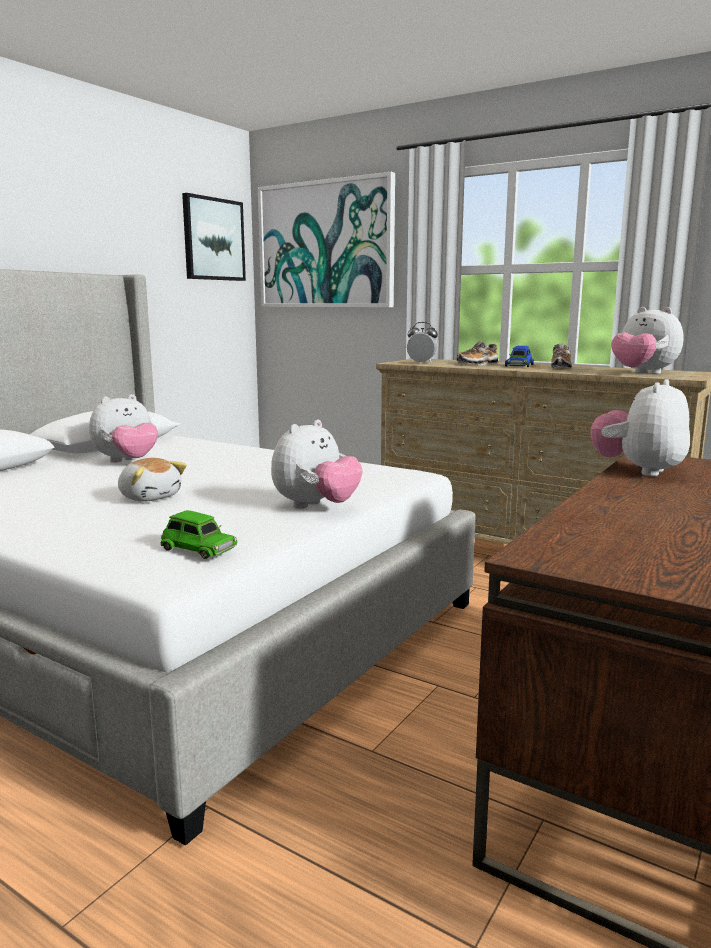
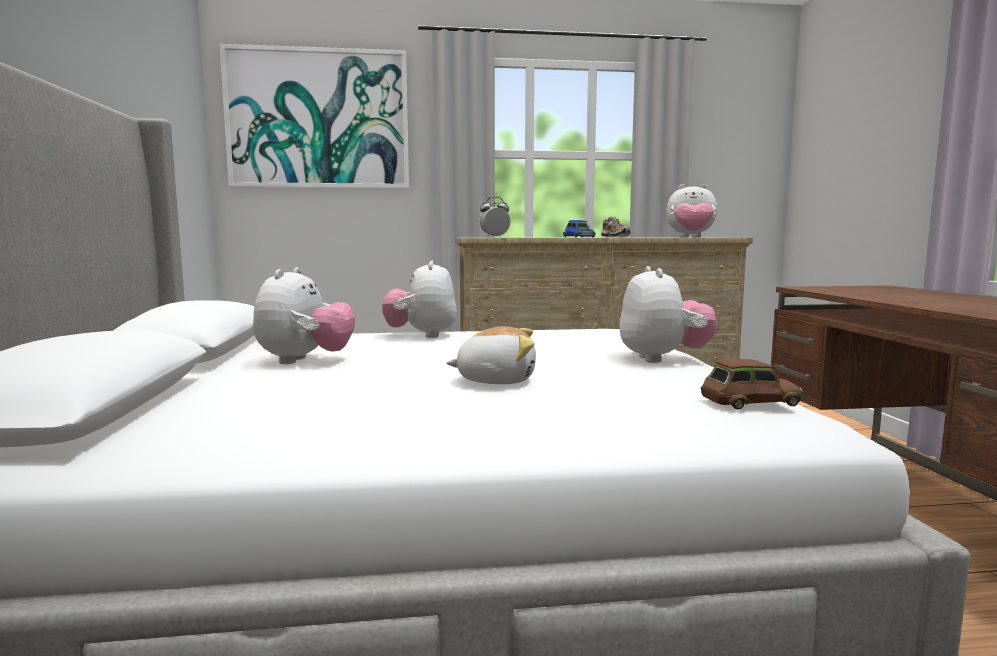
camera: 40 degrees left, 5 degrees down
(198, 548) = (748, 401): green toy car -> brown toy car
(213, 239) = (182, 96): picture -> none
(477, 363) = (540, 237): shoe -> none
(638, 471) = (844, 292): plush toy -> plush toy (421, 335)

